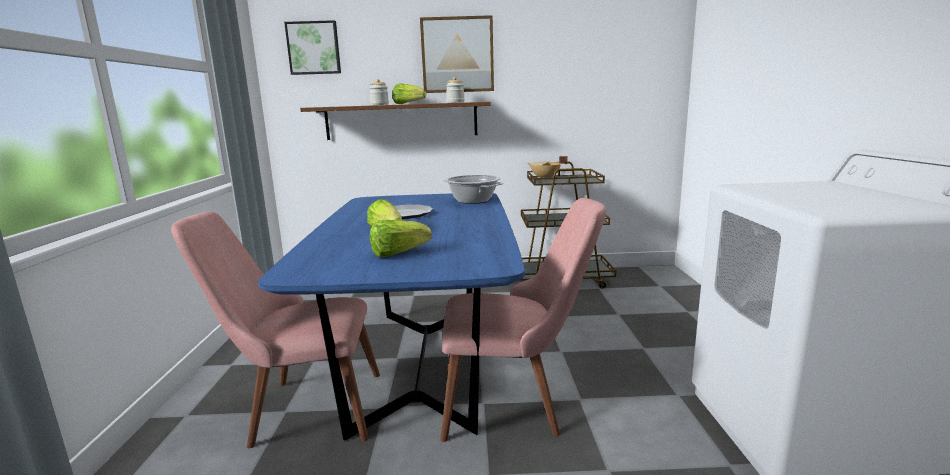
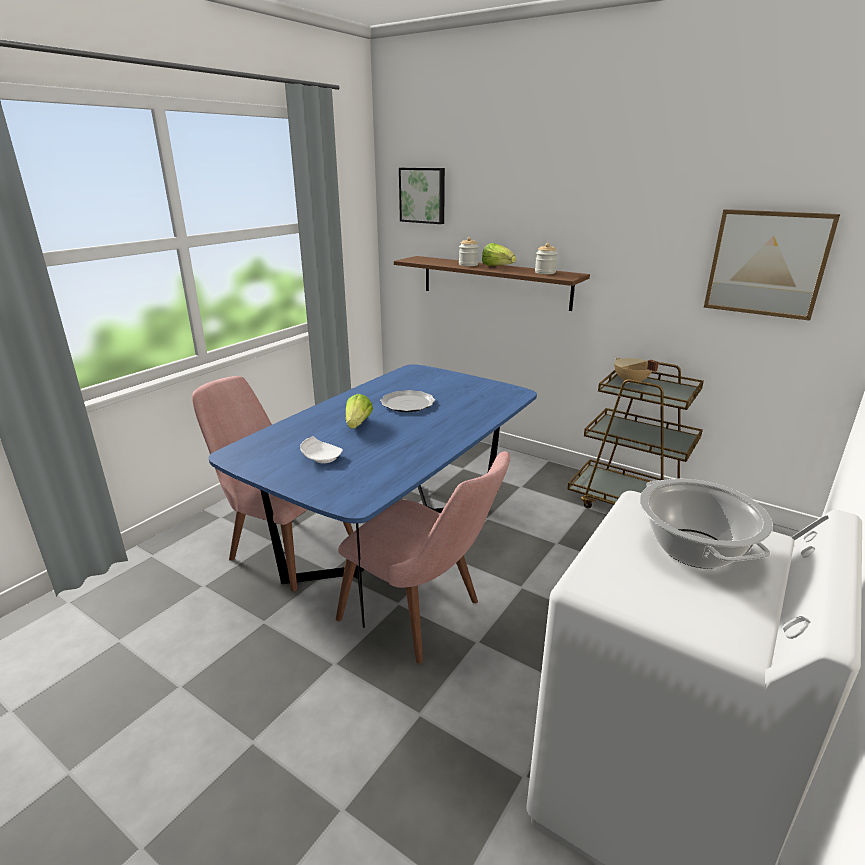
camera: 35 degrees right, 10 degrees up
(398, 254) = (321, 457): lettuce -> white plate
(457, 55) = (562, 214): picture -> picture (767, 263)
(472, 200) = (494, 400): cooking pot -> cooking pot (693, 548)

